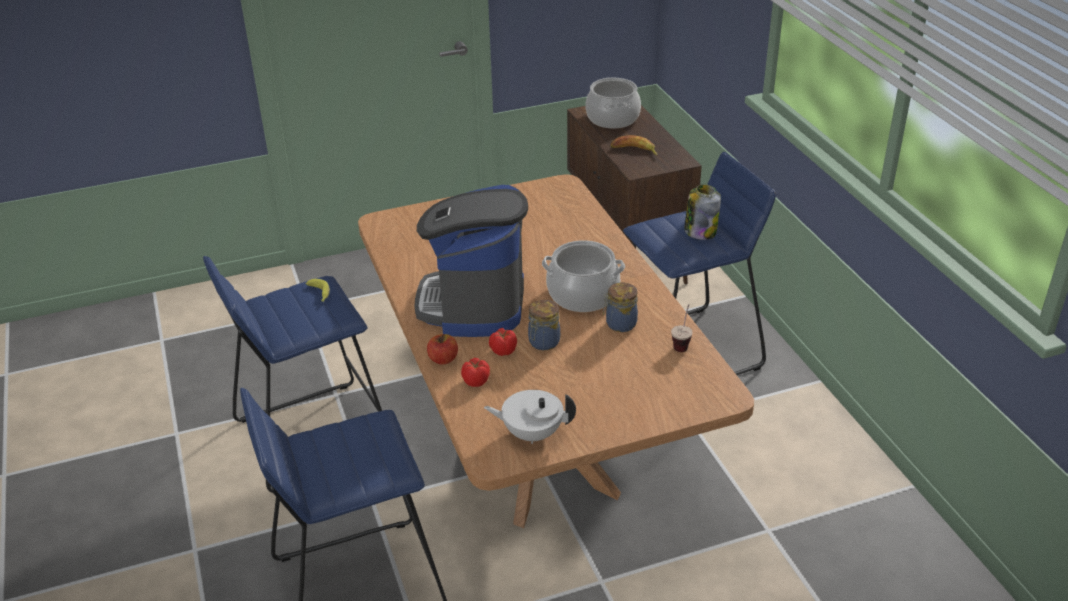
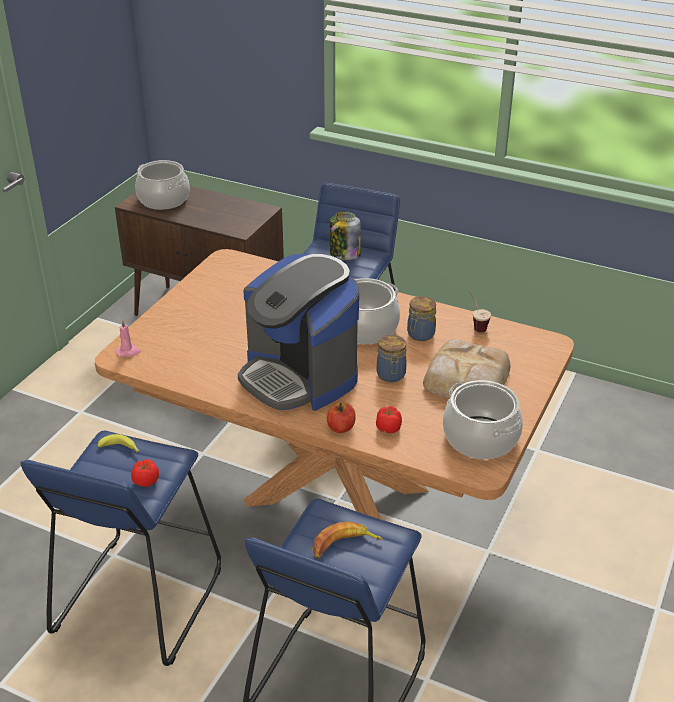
camera: 45 degrees left, 0 degrees up
(390, 221) = (128, 352): none -> pink candle
(503, 350) = (372, 396): tomato -> tomato (145, 481)
(532, 433) = (480, 438): white teapot -> cooking pot
(597, 381) = (465, 379): none -> bread
(634, 150) = (217, 216): banana -> banana (343, 545)

